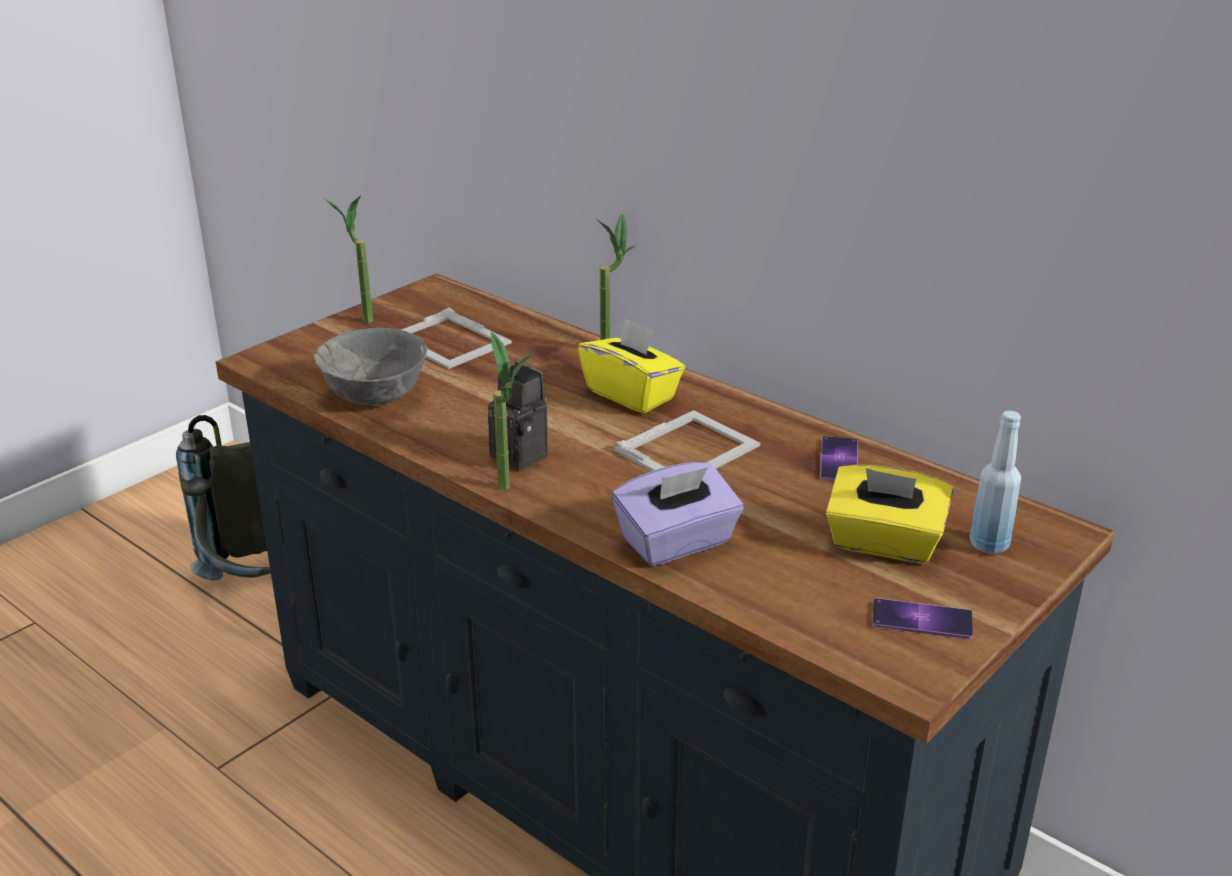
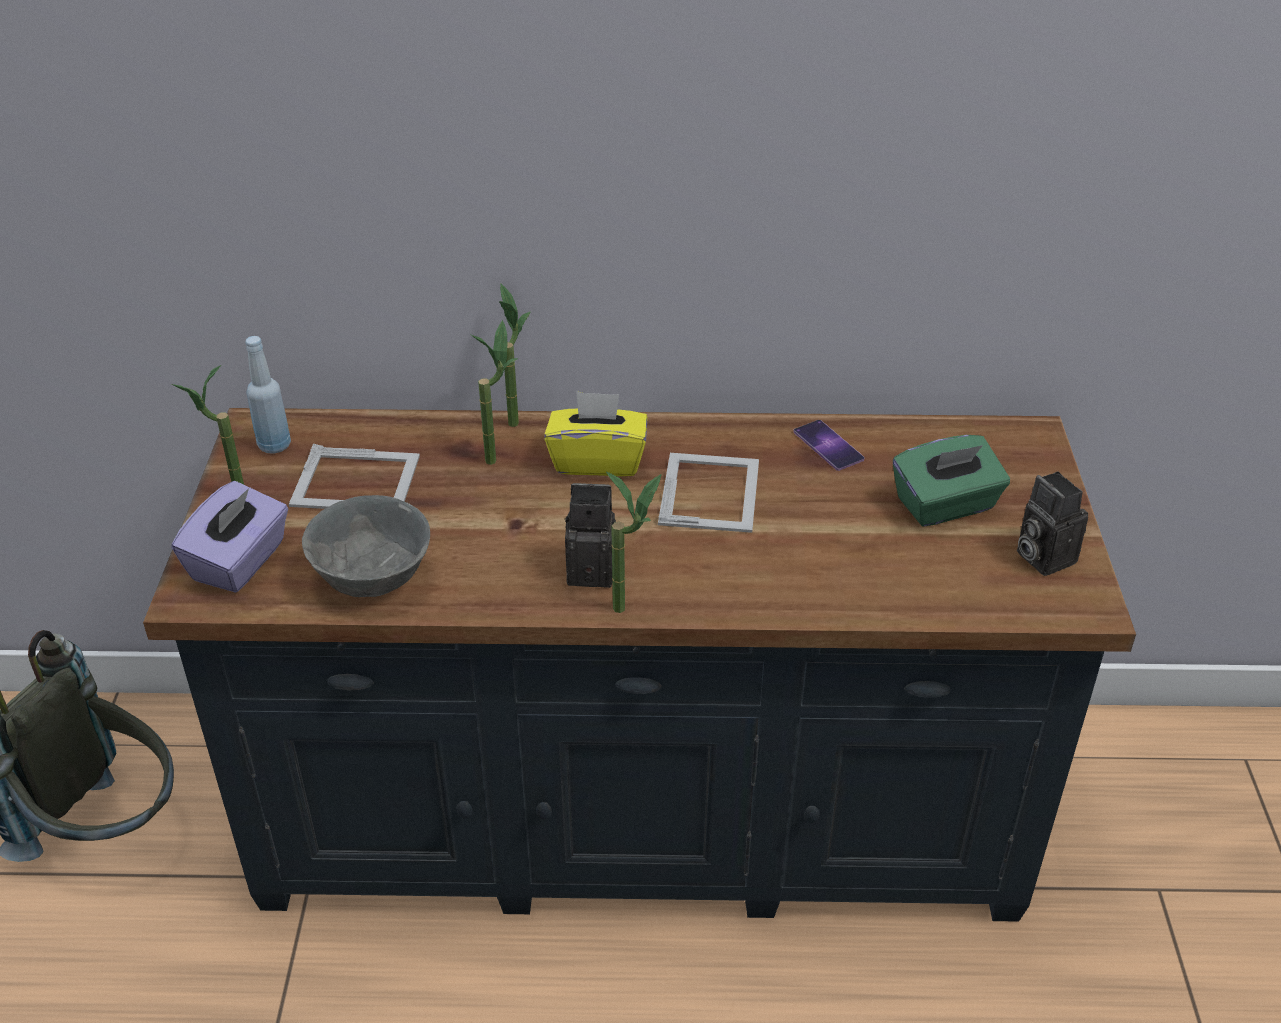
camera: 40 degrees left, 10 degrees up
(565, 364) = (499, 456): none -> potted plant
(677, 542) = (815, 585): purple tissue box -> purple tissue box (240, 562)
(884, 543) = (945, 505): yellow tissue box -> green tissue box
(922, 619) = (1041, 556): phone -> camera
(989, 545) = (1007, 469): blue bottle -> blue bottle (274, 445)

